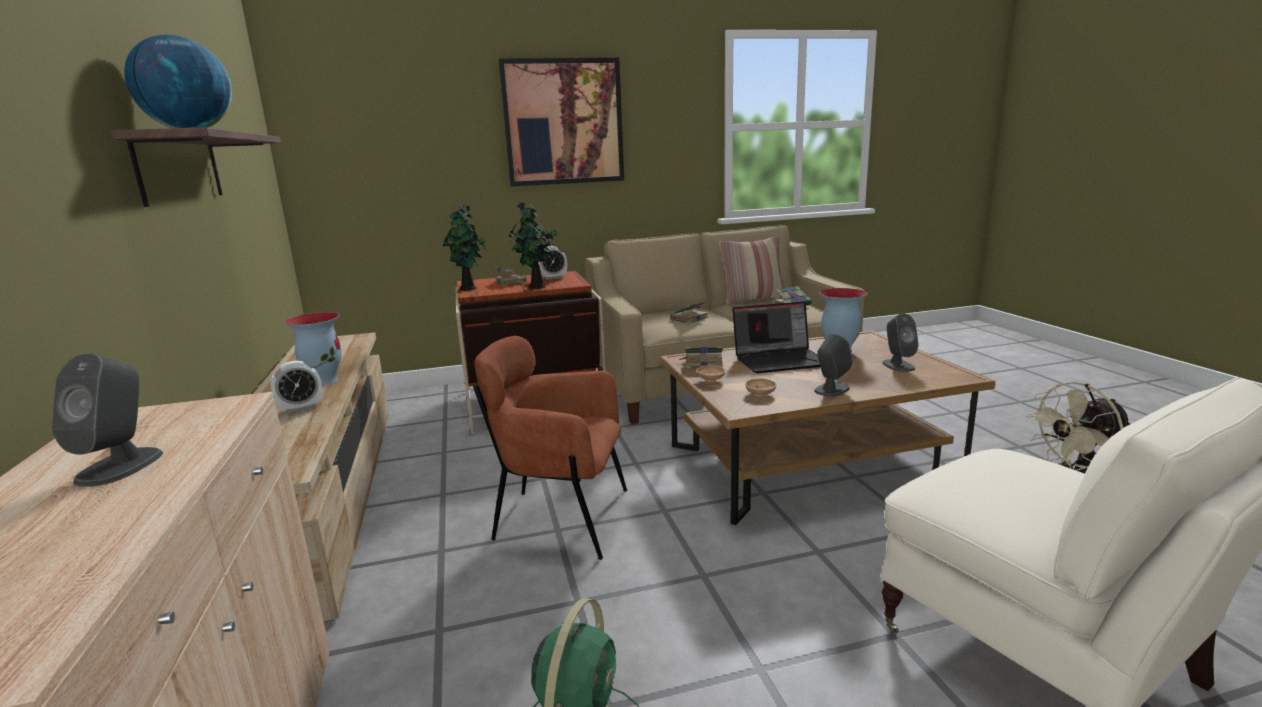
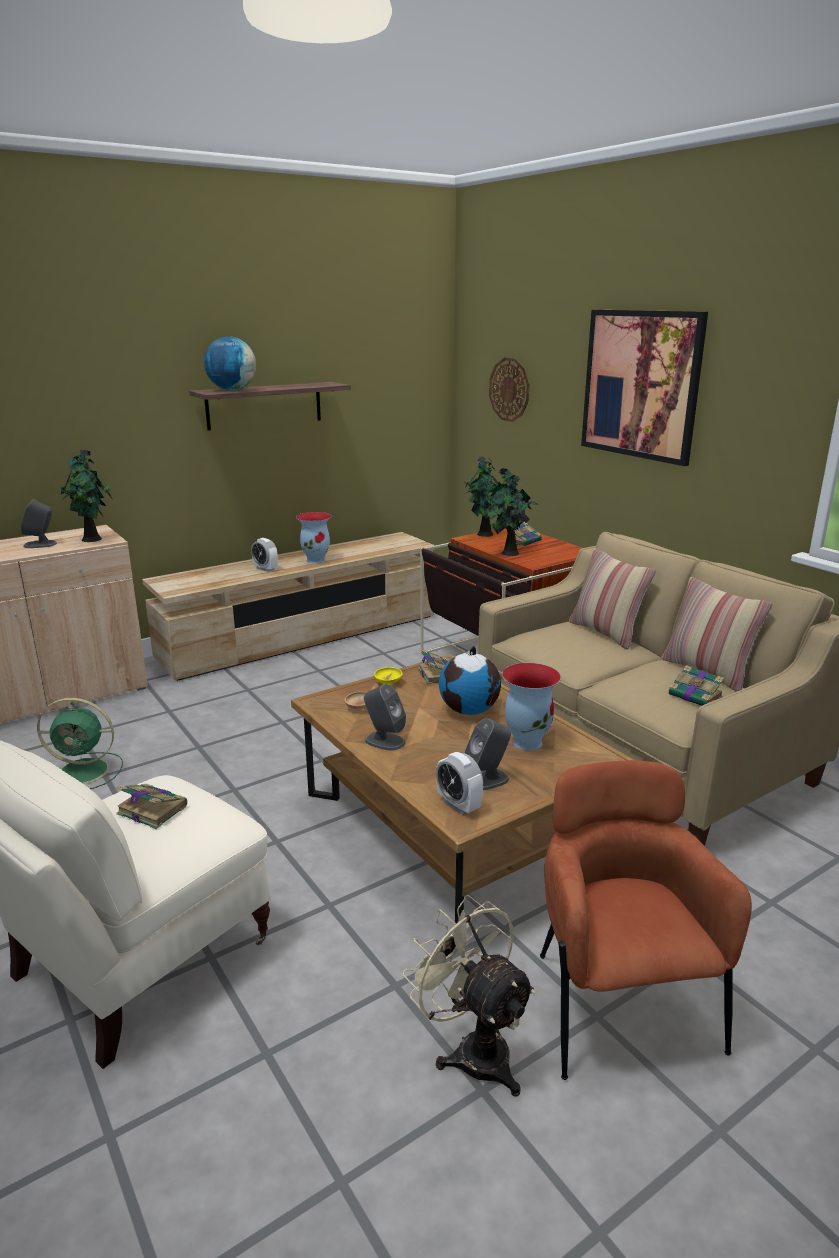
camera: 70 degrees right, 5 degrees up
(195, 417) = (93, 539): none -> potted plant
(387, 149) = (509, 389): none -> wall clock
(553, 278) = (554, 552): alarm clock -> alarm clock (458, 805)
(561, 518) = (298, 720): brown armchair -> brown armchair (617, 1004)
(667, 311) = (606, 633): none -> pillow
(688, 319) = (570, 645): book -> book (151, 809)
(711, 380) = (388, 682): brown bowl -> yellow bowl
(780, 360) = (469, 711): laptop -> globe

